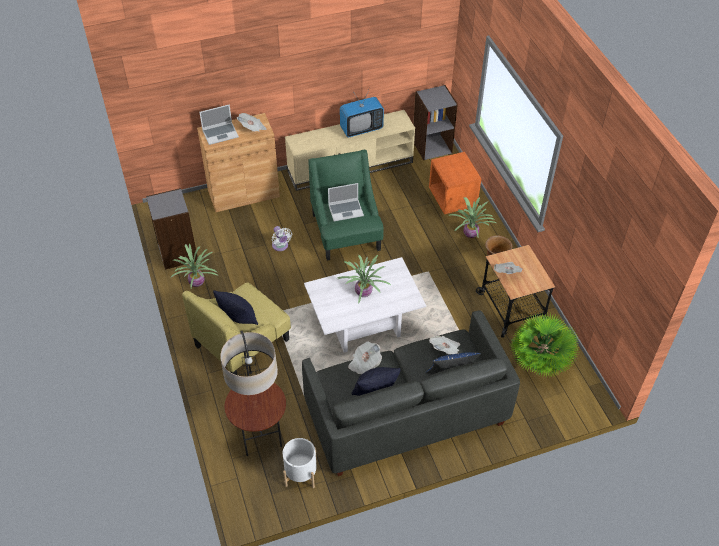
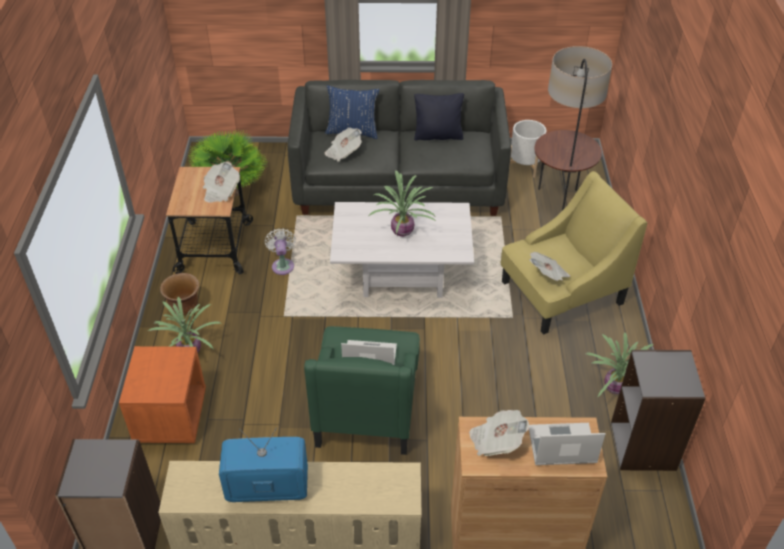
camera: 160 degrees left, 5 degrees down
(238, 319) = (570, 252): black pillow -> none
(280, 246) = (476, 411): white fan -> white fan (283, 265)
(364, 364) = (437, 158): newspaper -> newspaper (548, 275)

